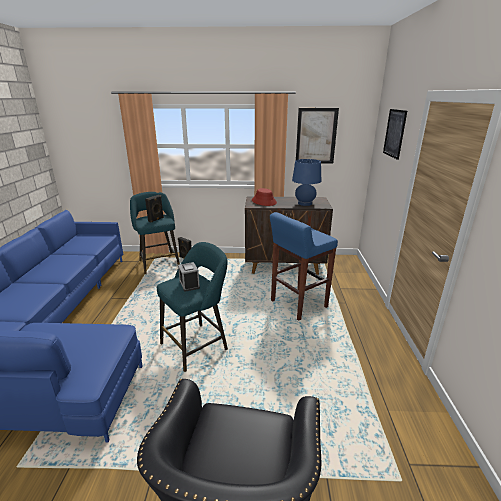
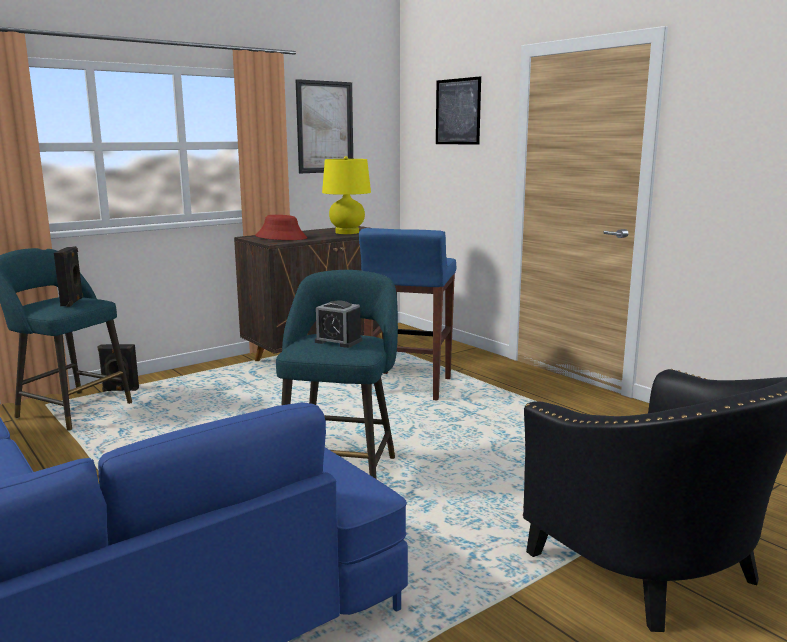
camera: 40 degrees left, 10 degrees down
(305, 203) = (347, 232): blue table lamp -> yellow table lamp

